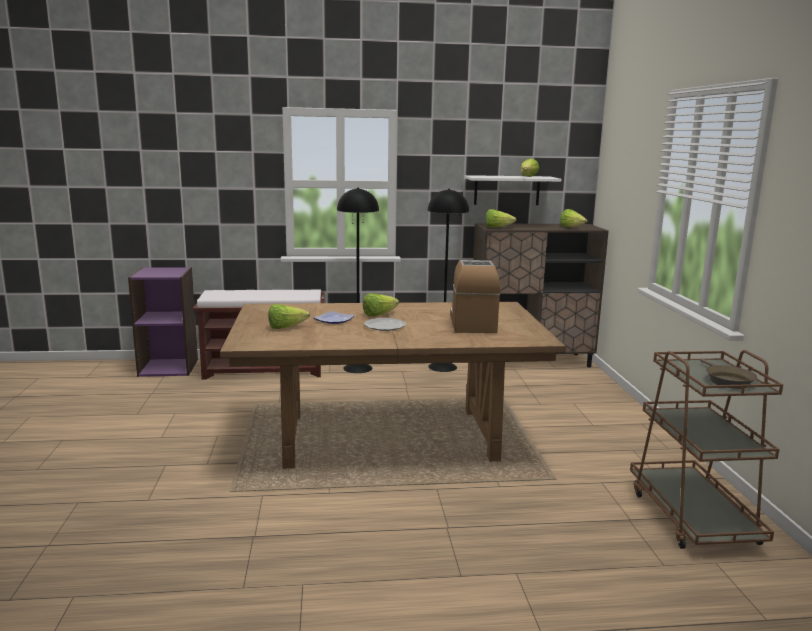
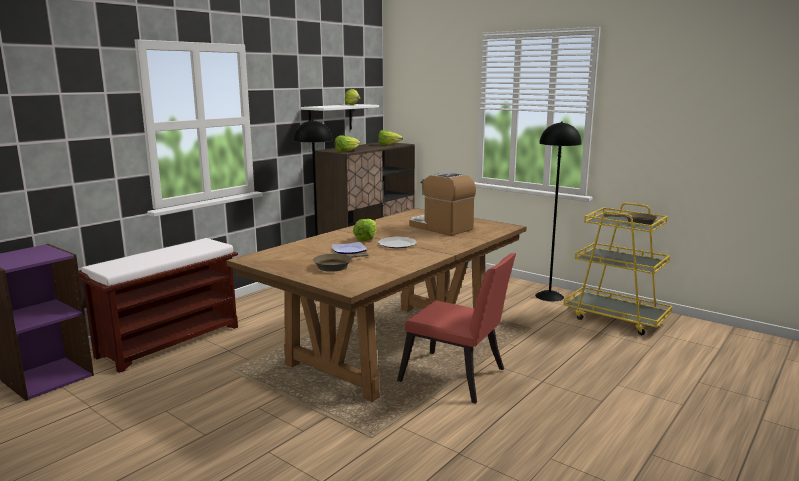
camera: 45 degrees left, 0 degrees up
(286, 328) = (335, 266): lettuce -> brown frying pan
(357, 368) = (254, 309): black floor lamp -> black floor lamp (549, 296)
(381, 485) = (457, 378): none -> red chair
(692, 517) = (616, 318): brown cart -> yellow cart

